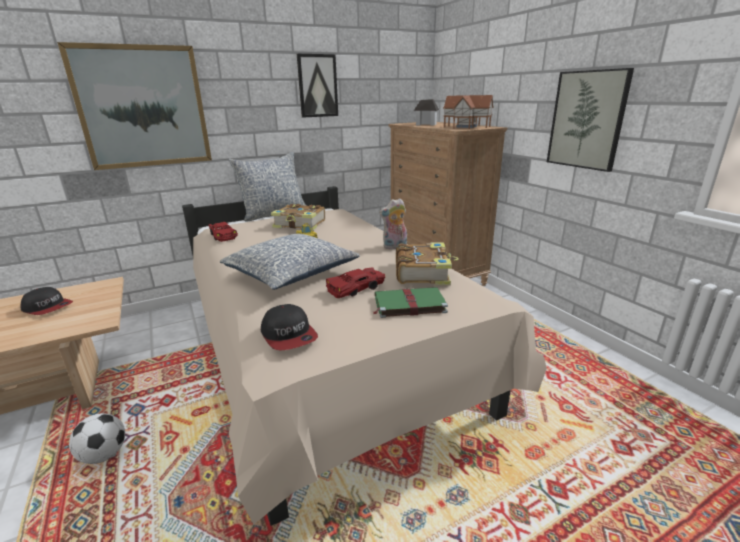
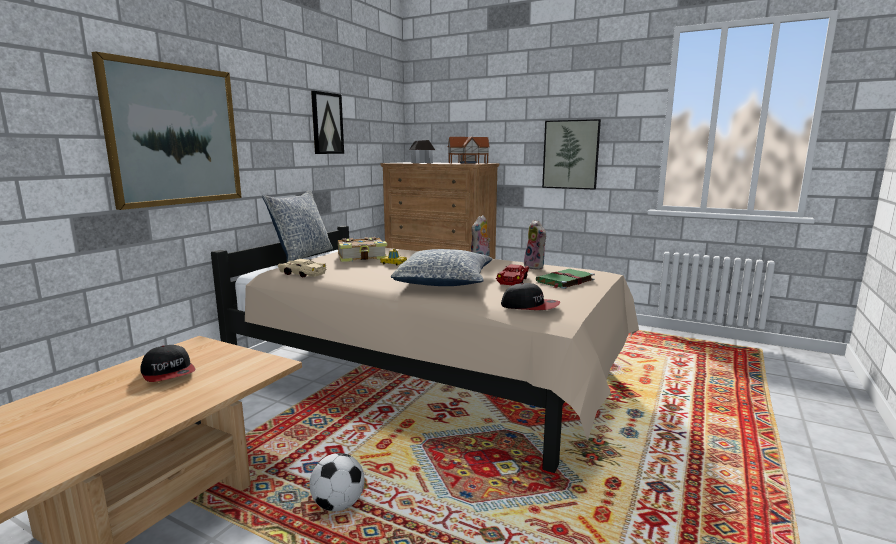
camera: 35 degrees left, 10 degrees down
(48, 307) = (168, 373): cap -> cap turned 60 degrees clockwise
(223, 236) = (302, 274): red toy car -> beige toy car
(423, 272) = (535, 267): book -> plush toy

